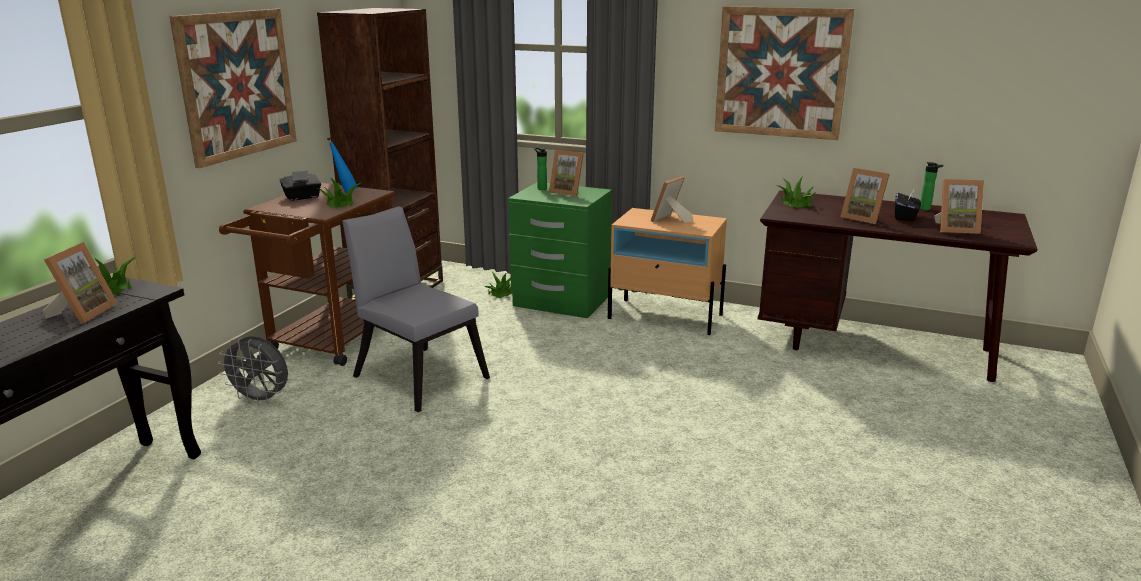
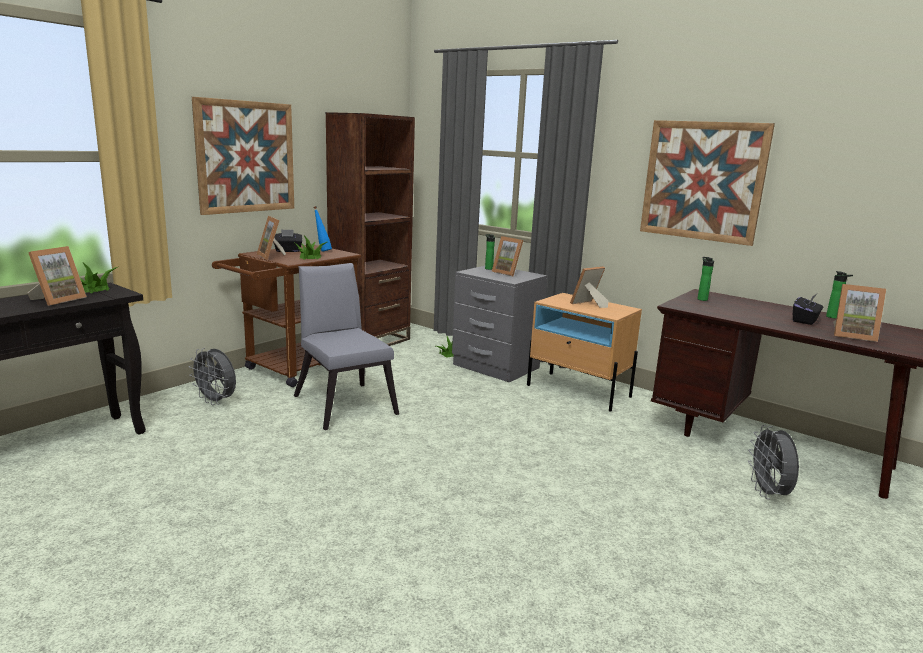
camera: 15 degrees right, 5 degrees down
(561, 301) = (495, 367): green nightstand -> grey nightstand
(796, 203) = (701, 299): potted plant -> bottle
(863, 218) = (760, 316): picture frame -> picture frame (272, 256)
(895, 397) = (768, 494): none -> grey fan

